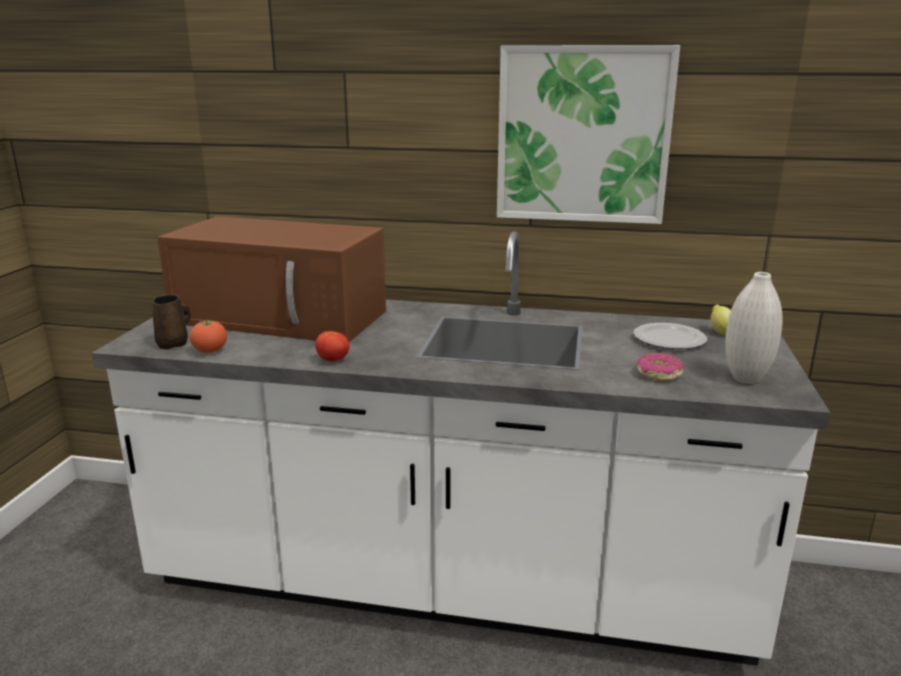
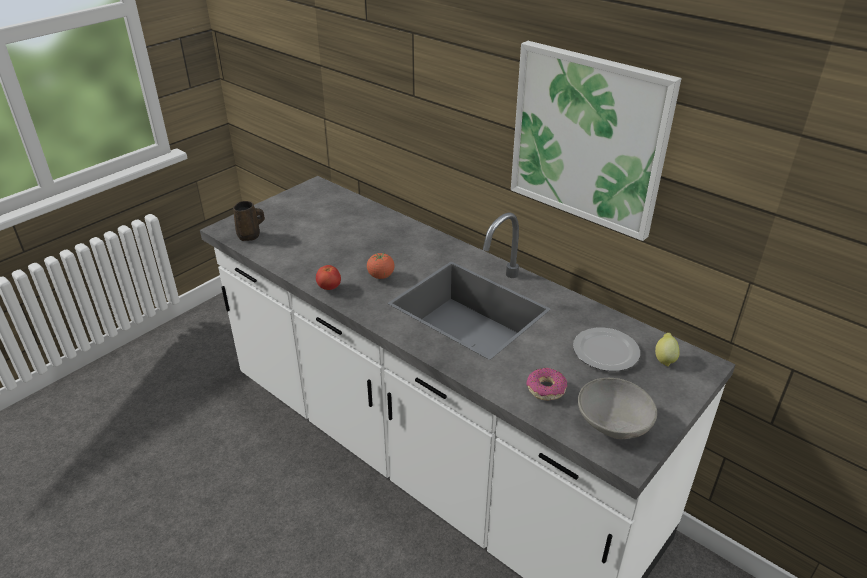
camera: 30 degrees right, 15 degrees up
(210, 351) = (264, 251): tomato -> tomato (381, 276)
(284, 317) = (340, 227): brown microwave -> none
(746, 379) = (613, 422): white vase -> grey bowl

